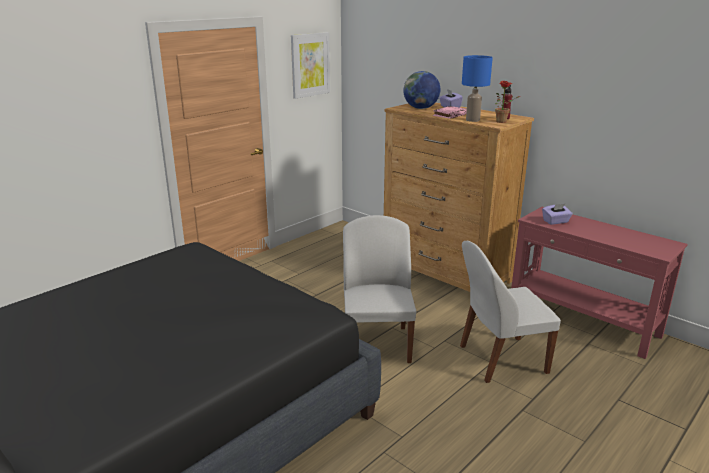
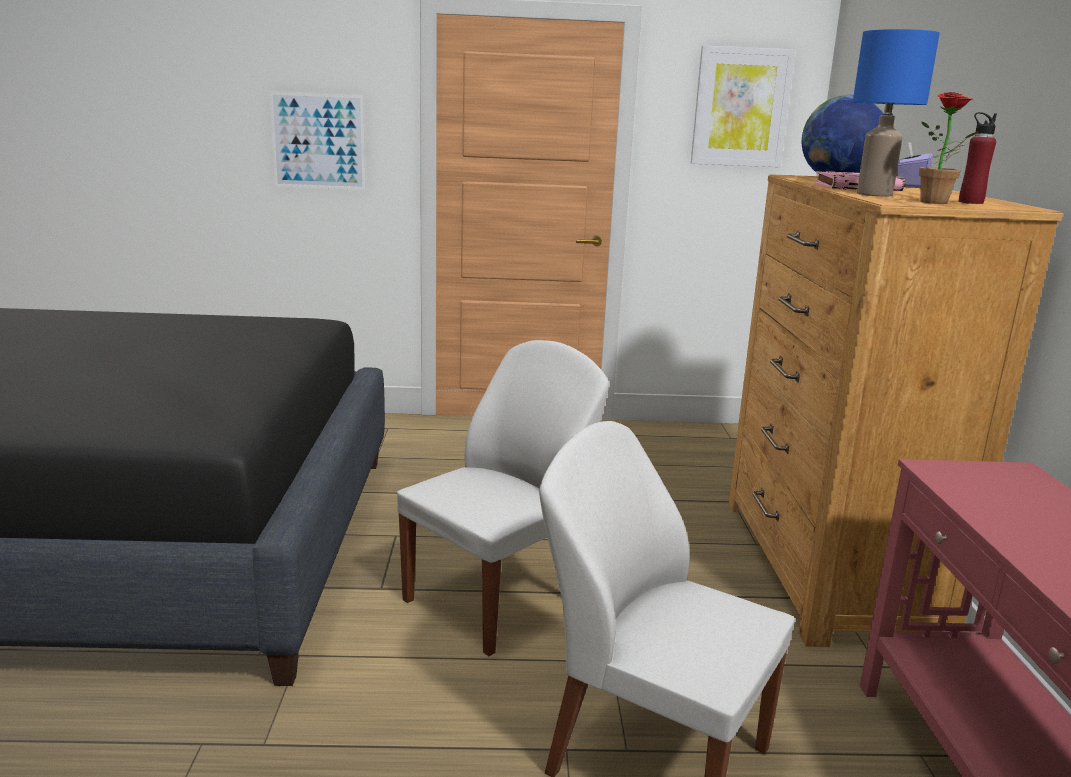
camera: 45 degrees right, 5 degrees down
(94, 128) = (318, 141): none -> picture
(556, 221) = (994, 495): purple tissue box -> none

